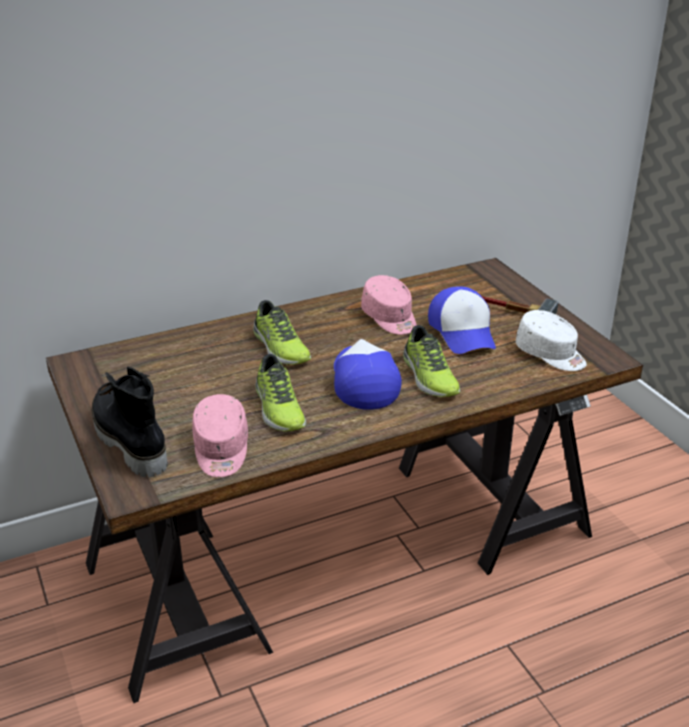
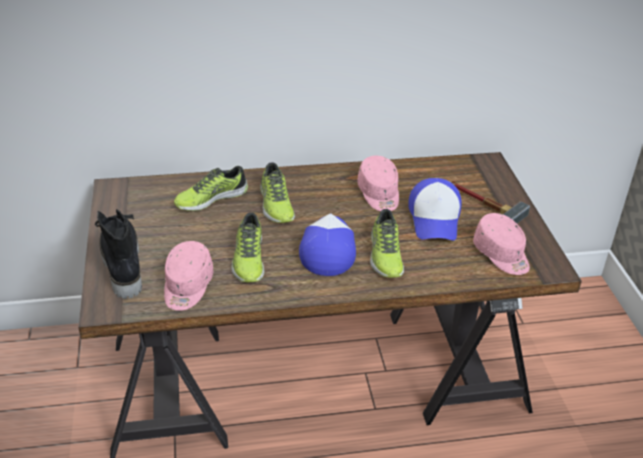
camera: 15 degrees right, 5 degrees up
(201, 354) = (211, 198): none -> shoe
(550, 354) = (501, 255): white cap -> pink cap

